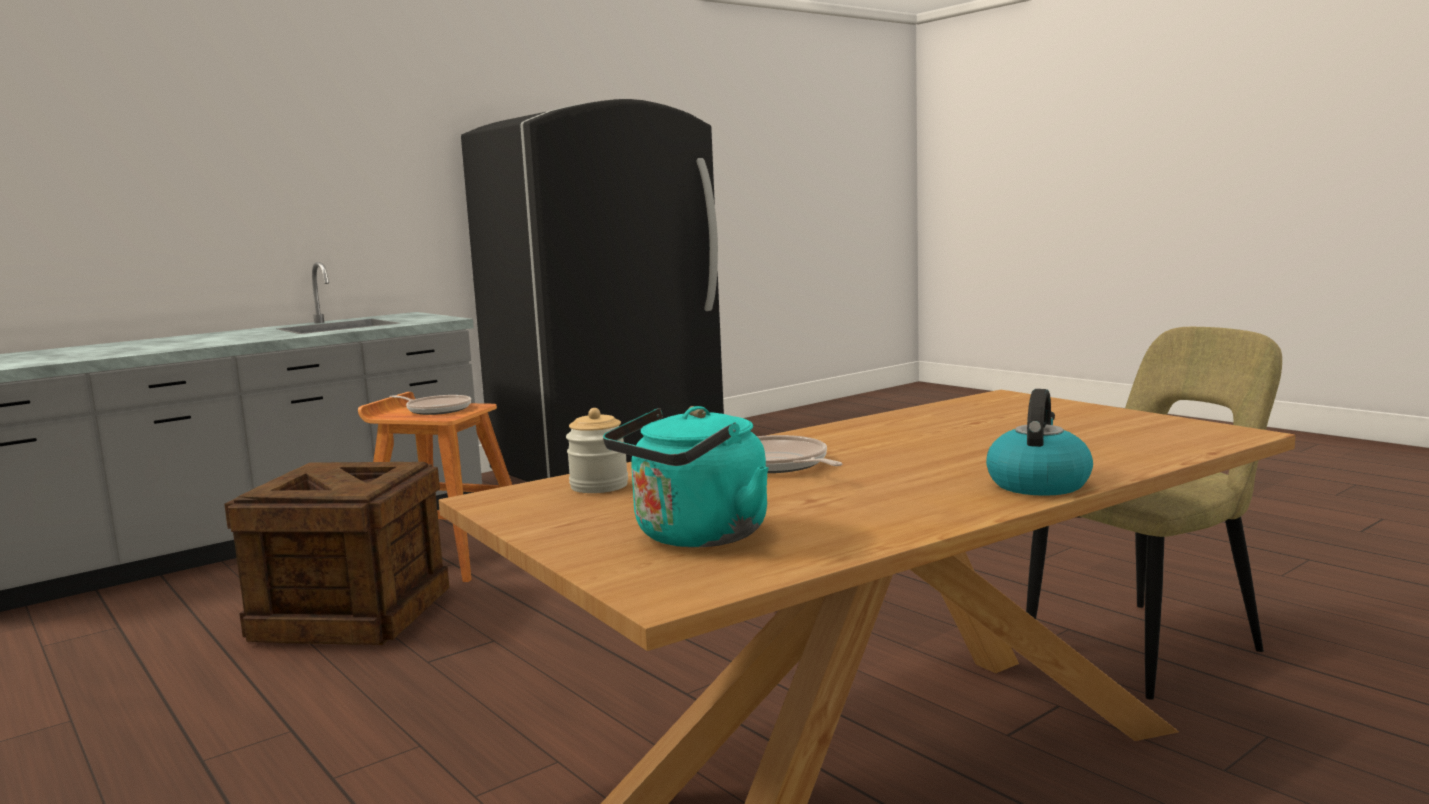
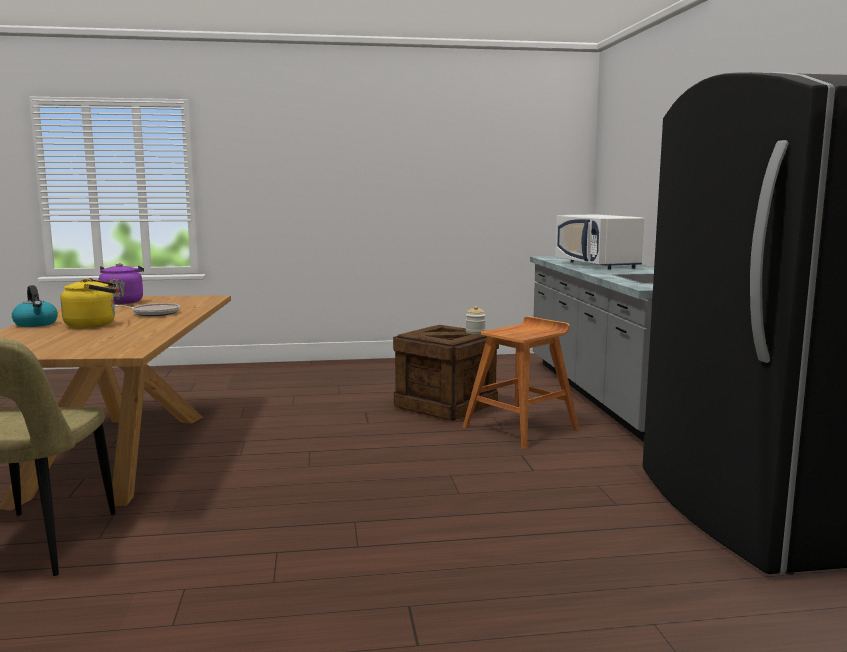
camera: 120 degrees right, 0 degrees up
(149, 346) = (597, 265): none -> white microwave
(436, 410) = (524, 331): frying pan -> none
(599, 486) = (194, 302): jar -> jar (475, 332)
(695, 537) = (122, 302): turquoise kettle -> purple kettle
(943, 455) = (94, 325): none -> yellow kettle

